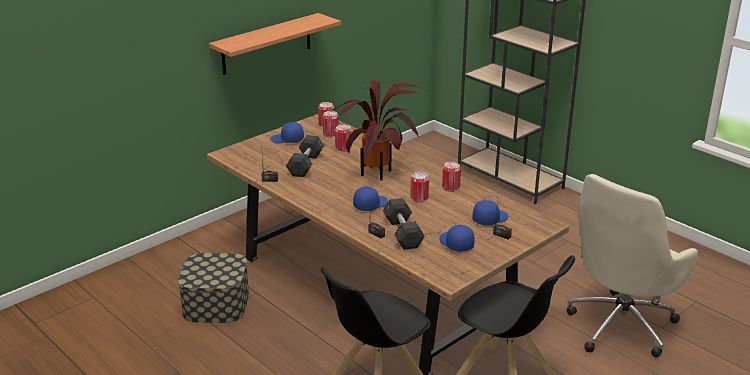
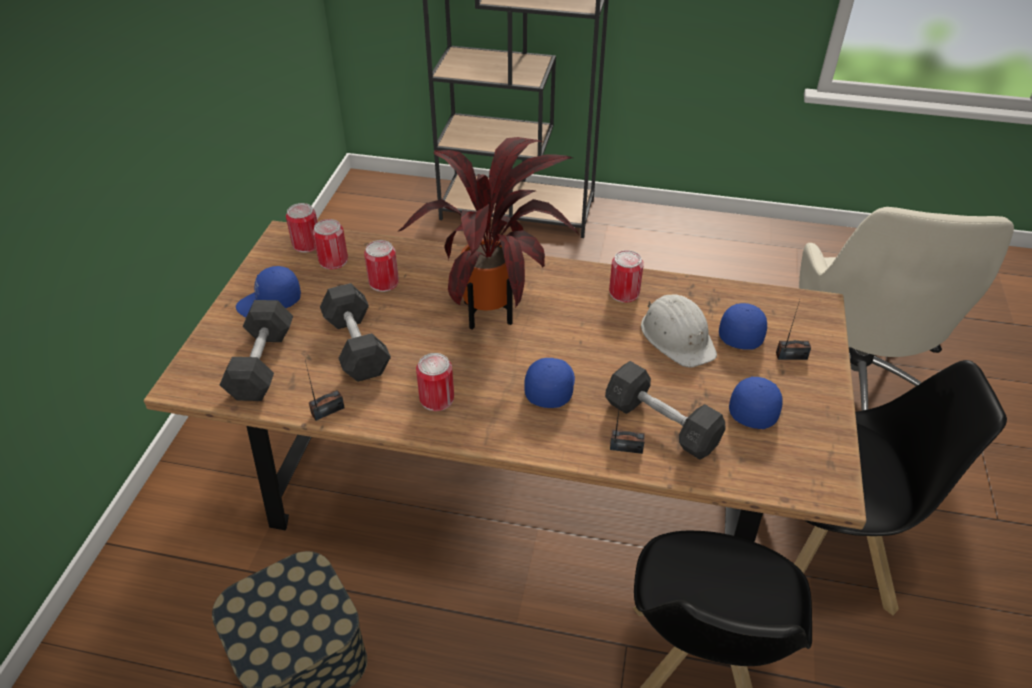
camera: 35 degrees left, 15 degrees up
(261, 158) = (262, 364): none -> grey dumbbell
(266, 44) = (129, 128): shelf -> none
(419, 198) = (605, 335): can -> can (437, 398)
(454, 210) = (677, 337): none -> white hard hat
(455, 244) = (754, 406): blue cap -> blue cap turned 90 degrees clockwise

